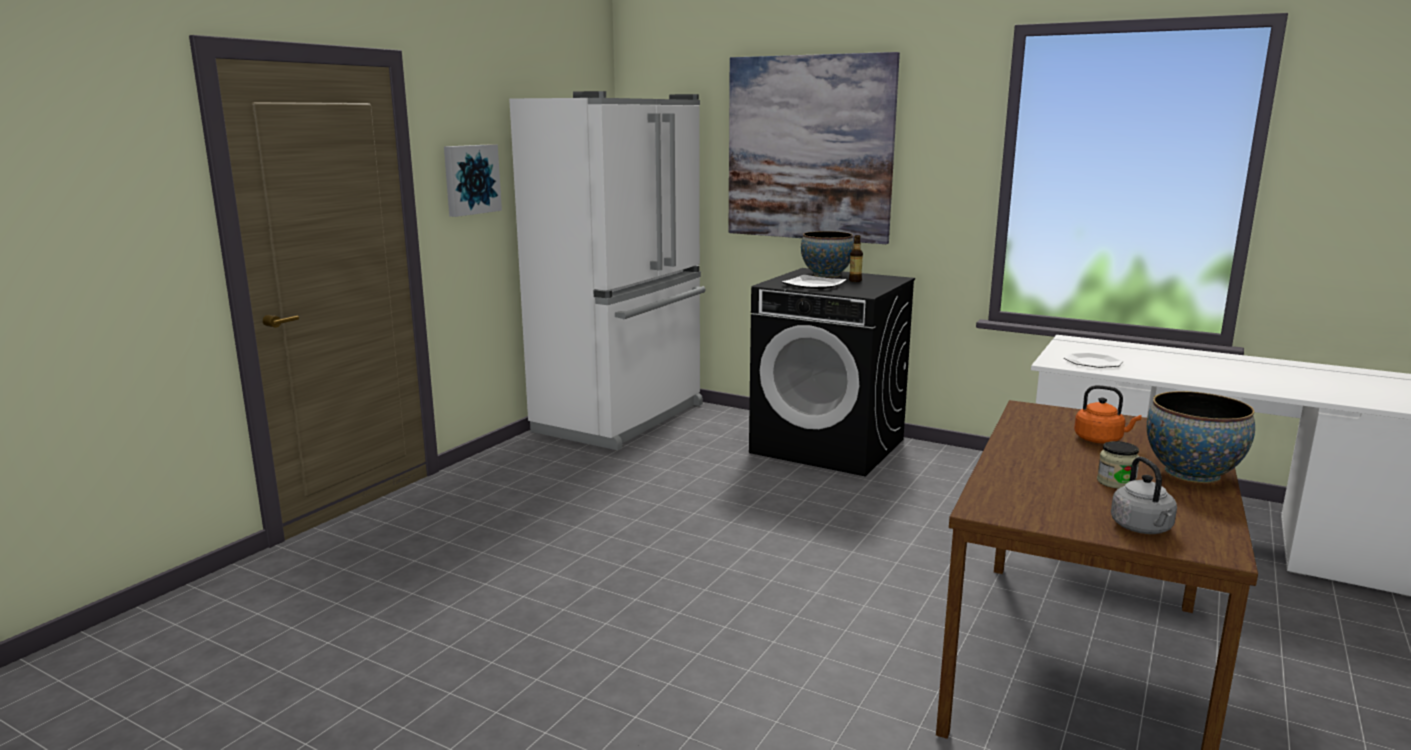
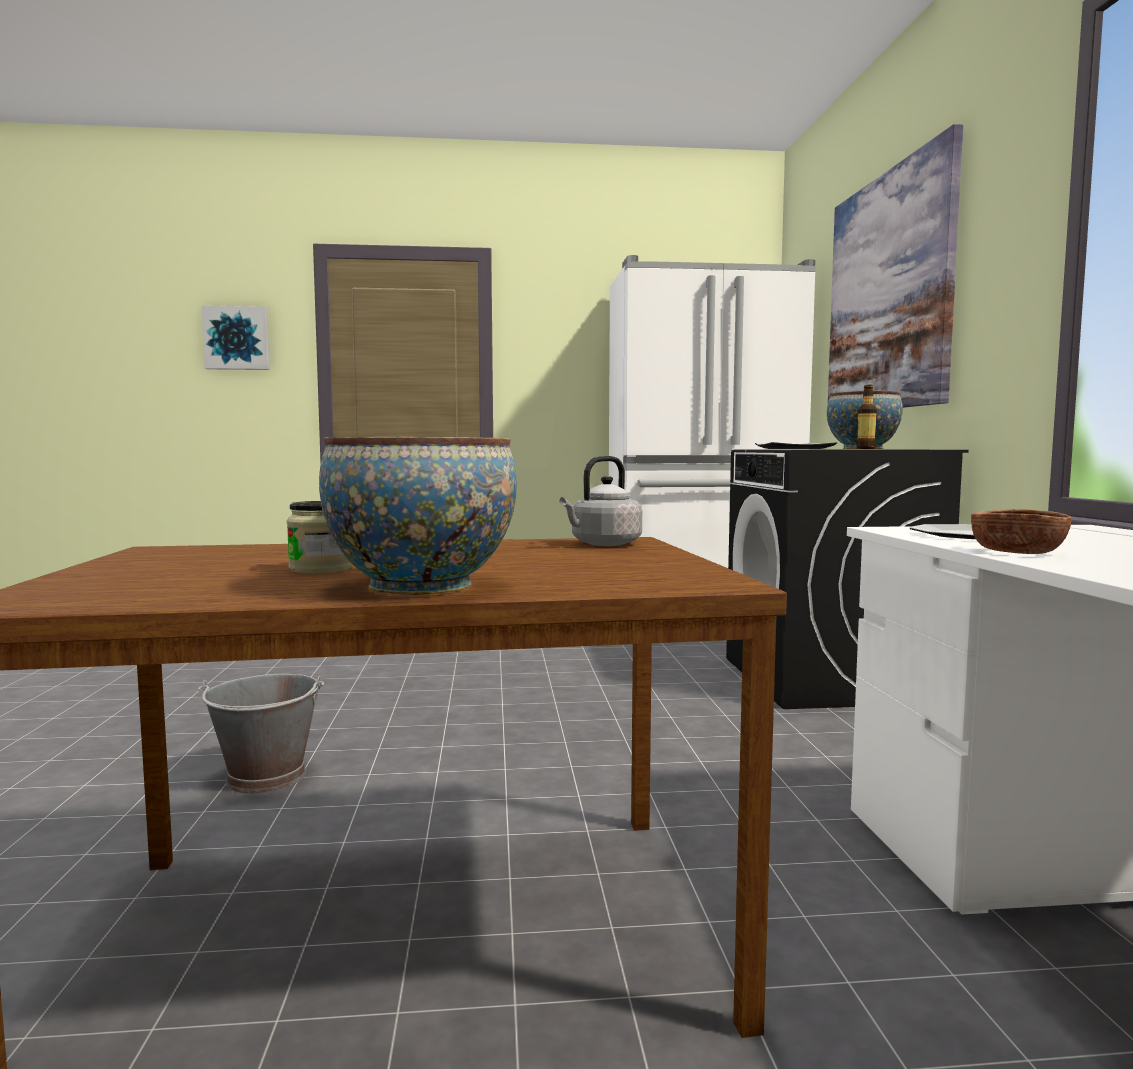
camera: 55 degrees right, 10 degrees down
(470, 179) = (559, 356): picture -> picture (237, 338)
(814, 670) = (267, 777): none -> grey bucket
(1101, 440) = (531, 559): orange kettle -> none
(1142, 529) = (110, 580): grey kettle -> grey kettle (603, 544)
(1161, 375) = (1017, 552): none -> brown bowl

